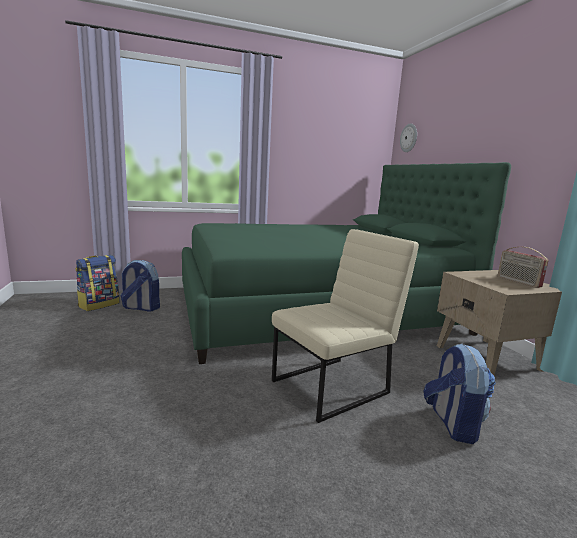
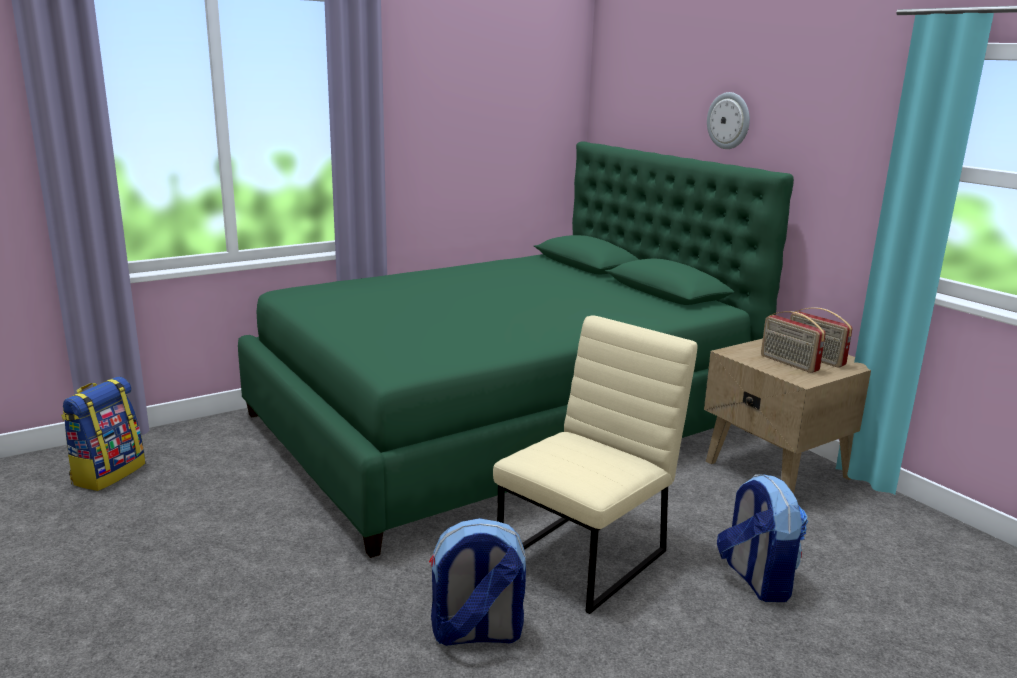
camera: 15 degrees left, 5 degrees up
(141, 308) = (194, 467): backpack -> backpack (476, 633)
(409, 138) = (619, 97): wall clock -> wall clock (729, 120)
(497, 282) = (788, 363): none -> radio

